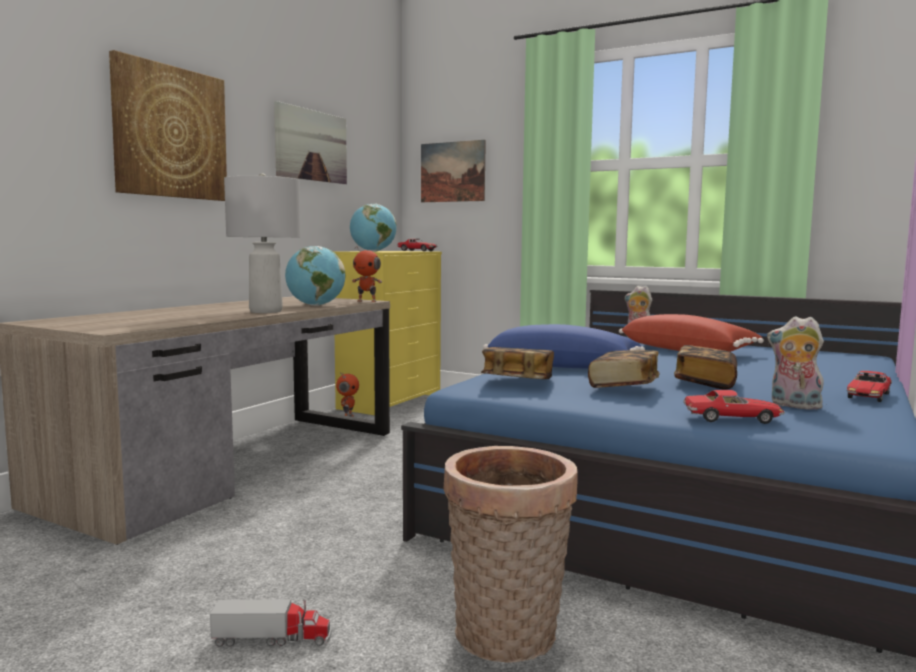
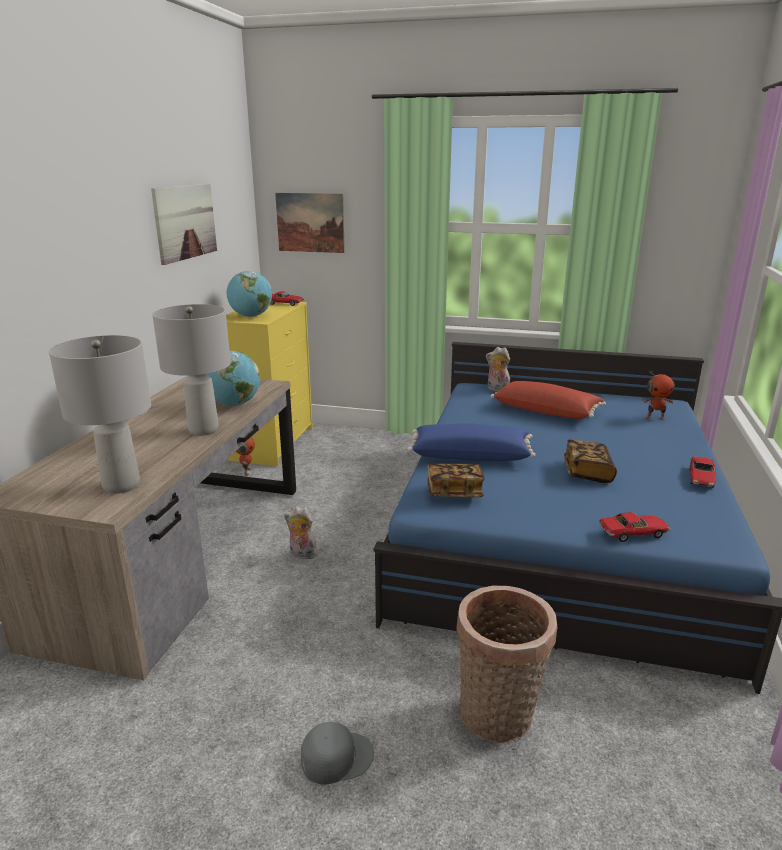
camera: 15 degrees left, 15 degrees up
(143, 324) = (121, 486): none -> grey table lamp
(170, 132) = (72, 256): picture -> none
(273, 639) = (336, 757): toy truck -> grey cap
(367, 301) = (271, 386): toy robot -> toy robot (655, 418)
(624, 386) = (536, 490): book -> none
(793, 406) = (662, 503): plush toy -> plush toy (301, 554)

